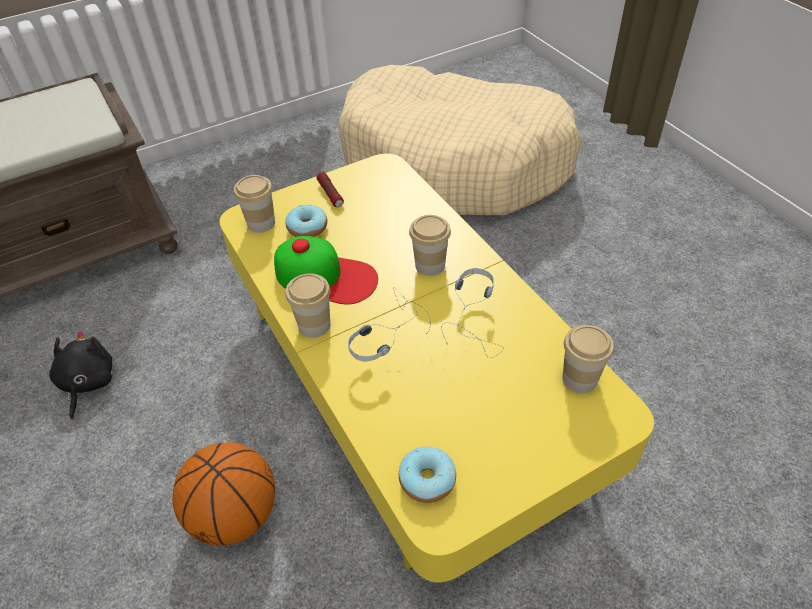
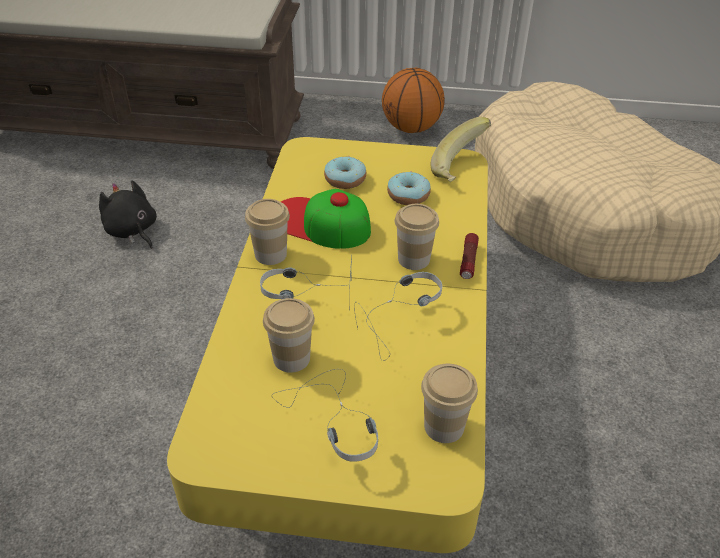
camera: 35 degrees right, 5 degrees down
(87, 383) = (132, 231): black plush toy -> black plush toy turned 75 degrees counterclockwise
(235, 515) = (135, 384): basketball -> basketball (411, 128)
(261, 223) = (313, 159): cup -> cup (291, 358)
(326, 276) = (319, 223): cap -> cap turned 150 degrees clockwise
(330, 194) = (392, 163): flashlight -> flashlight (468, 261)
(389, 173) = (461, 169): none -> banana
(427, 480) = (227, 418): donut -> donut (408, 195)
(516, 444) = (327, 440): none -> headphones

